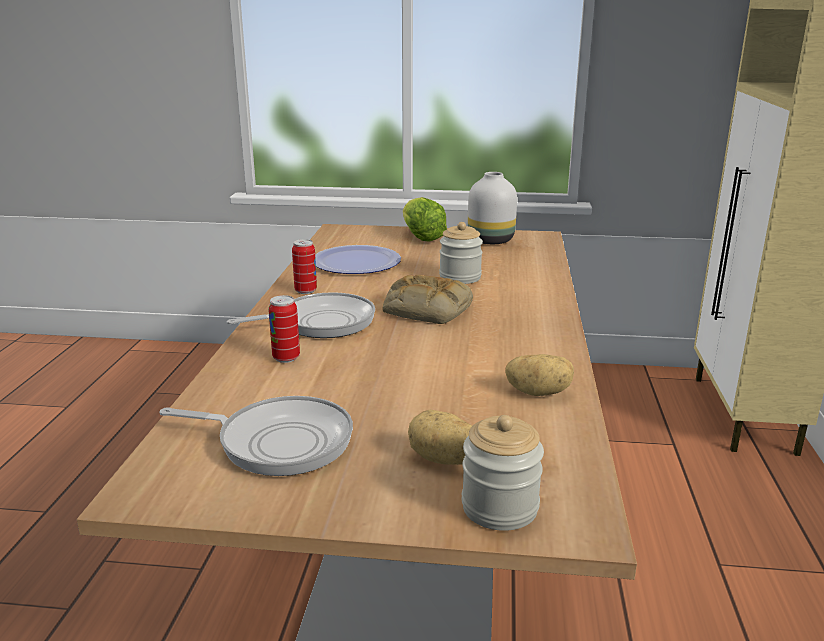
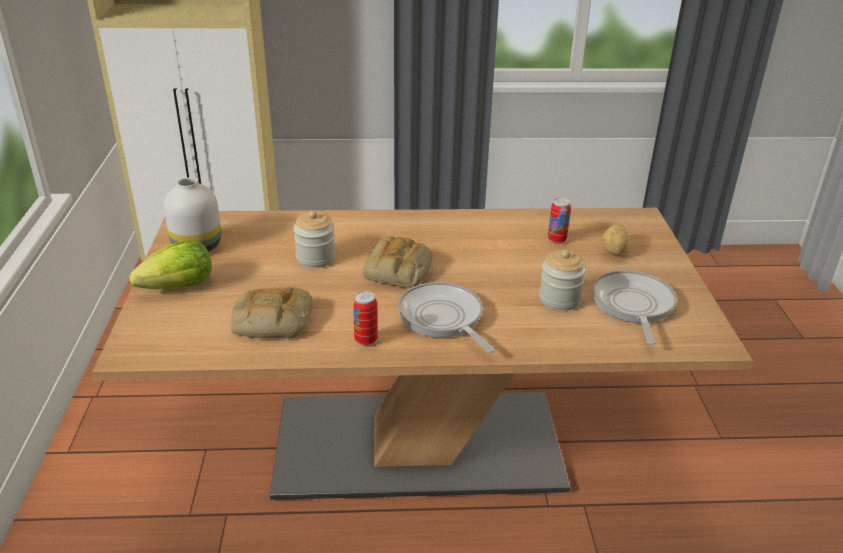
camera: 100 degrees left, 10 degrees up
(286, 358) = (519, 324): can -> can (557, 240)
(356, 262) = (271, 321): plate -> bread
(499, 507) = (644, 235): jar -> jar (559, 299)
(538, 392) = (522, 225): potato -> none

